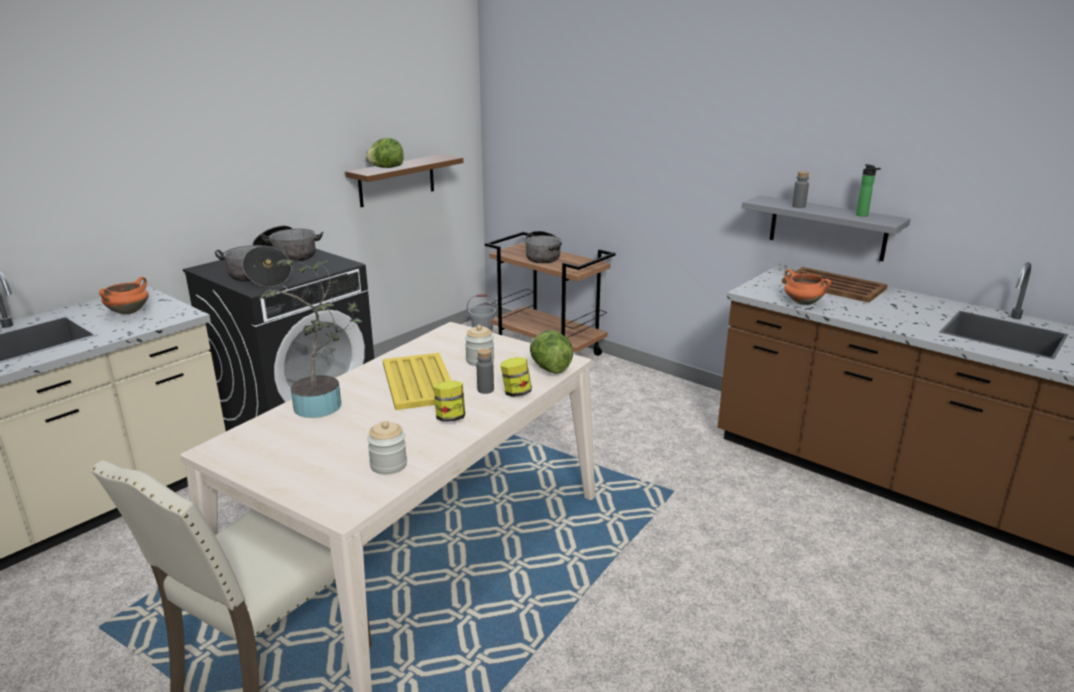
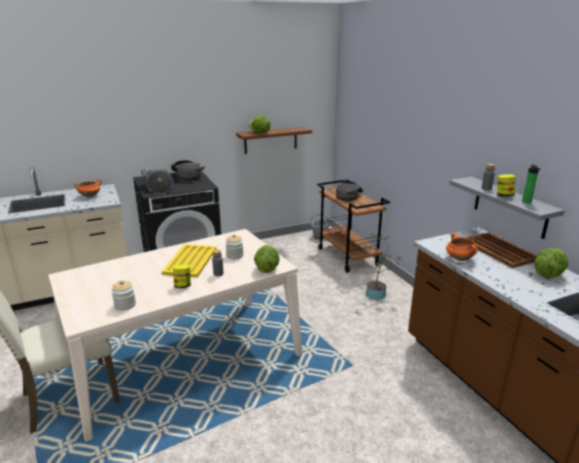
camera: 25 degrees right, 0 degrees up
(323, 406) = (132, 264): potted plant -> potted plant (378, 294)
(516, 393) = (232, 279): jar -> jar (504, 195)
(910, 302) = (548, 274): none -> lettuce

